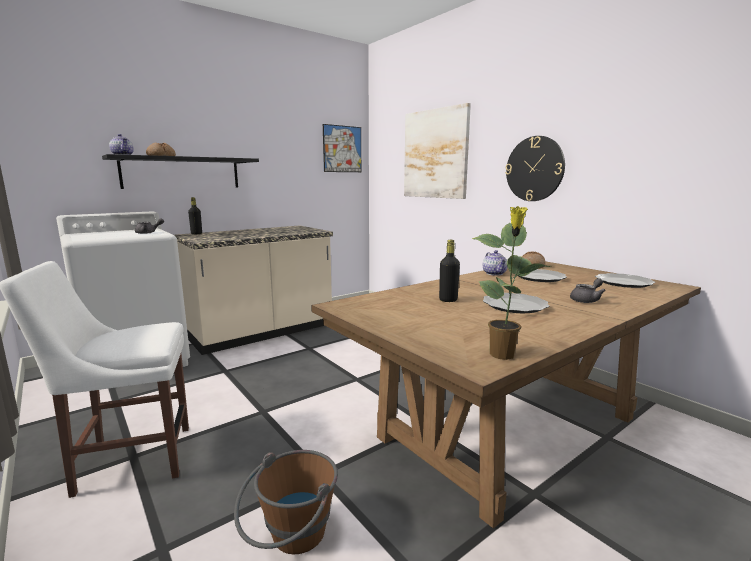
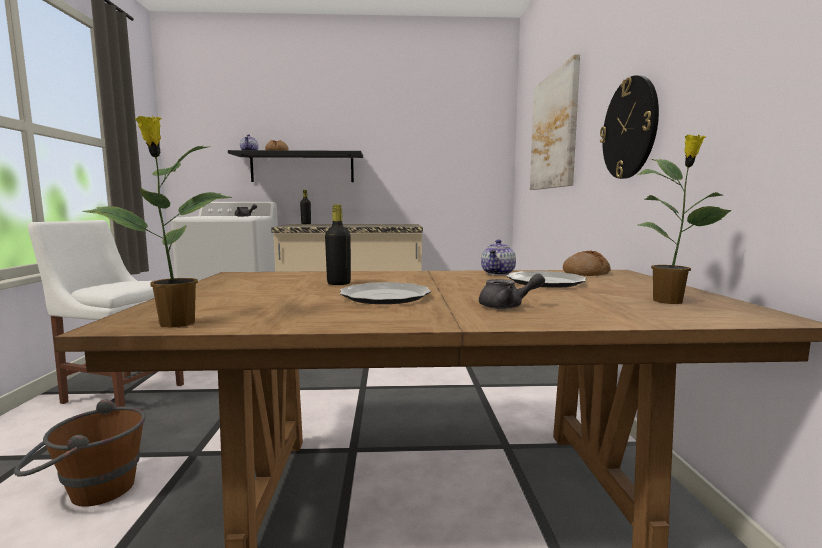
camera: 35 degrees right, 5 degrees down
(342, 149) = (477, 140): picture -> none
(623, 282) = (670, 301): plate -> potted plant

